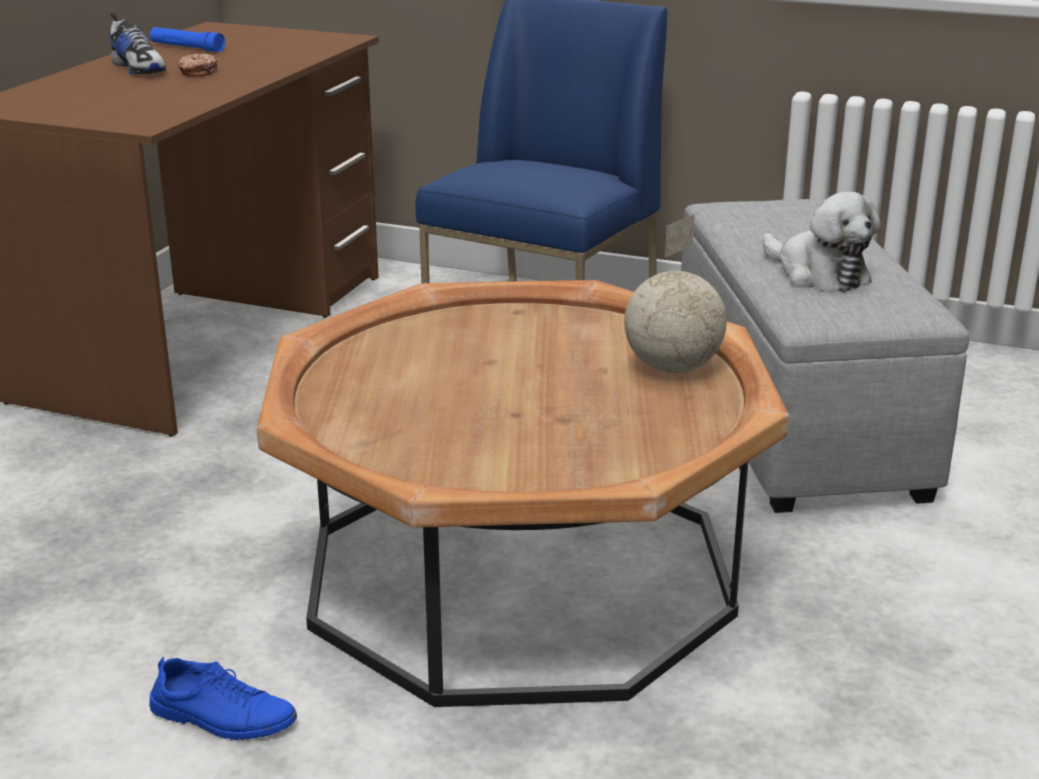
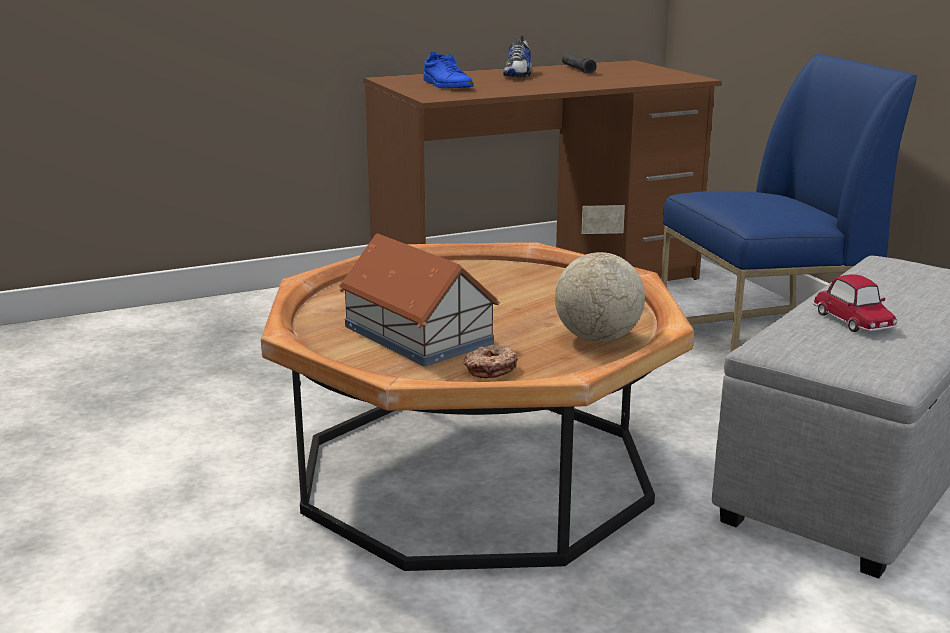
camera: 45 degrees right, 5 degrees down
(187, 48) = (577, 69): blue flashlight -> black flashlight
(197, 72) = (544, 80): donut -> donut (490, 369)
(222, 717) = (204, 463): blue shoe -> blue shoe (447, 85)
(517, 430) = (418, 334): none -> toy house
(818, 274) = (853, 321): plush toy -> toy car

